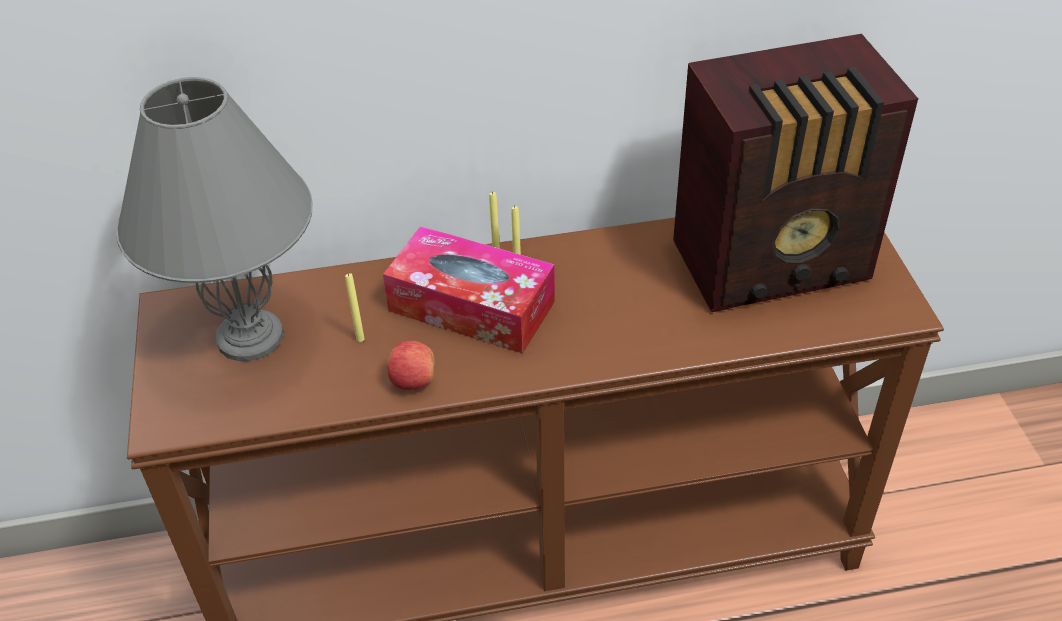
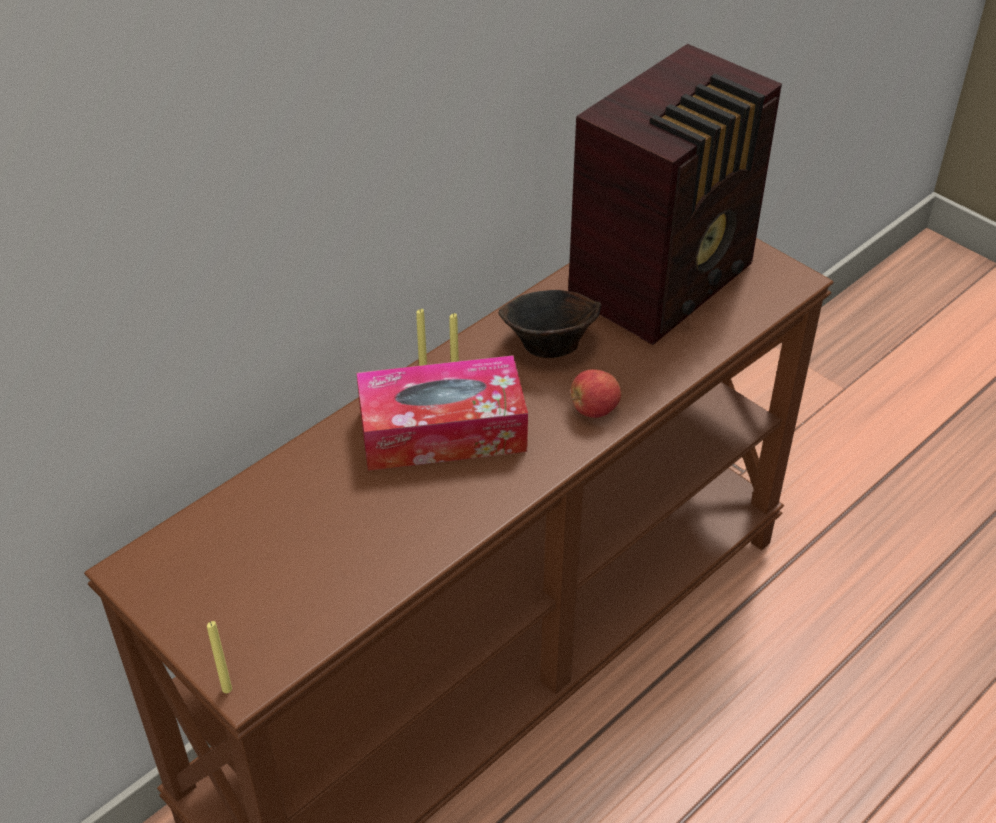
camera: 35 degrees left, 0 degrees up
(251, 336) = (252, 555): grey table lamp -> none
(360, 339) = (365, 508): yellow candle -> yellow candle (227, 689)
(412, 381) = (452, 521): apple -> apple (593, 409)
(620, 274) = (548, 345): none -> brown bowl

